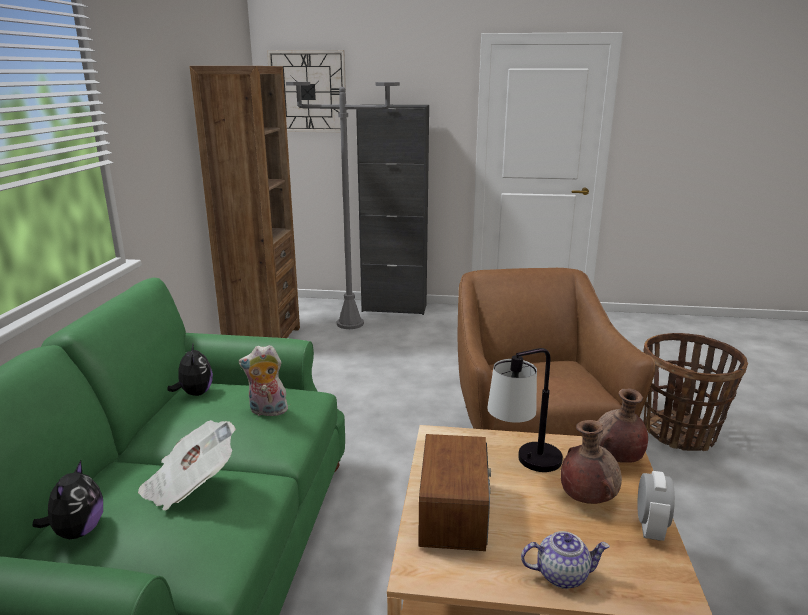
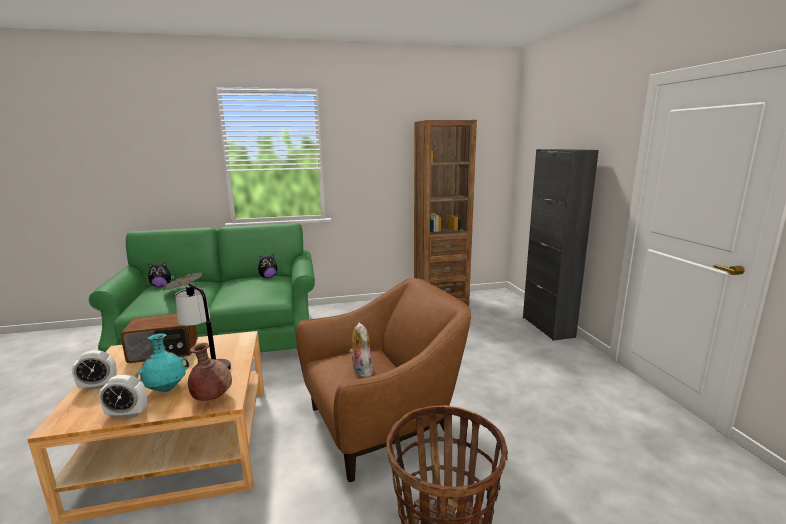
camera: 70 degrees right, 5 degrees down
(267, 412) = (249, 291): plush toy -> plush toy (361, 370)
(308, 91) = (538, 139): wall clock -> none
(350, 324) = (496, 318): grey floor lamp -> none
(562, 574) = (98, 386): teapot -> alarm clock
(586, 498) = (167, 389): brown vase -> turquoise vase

